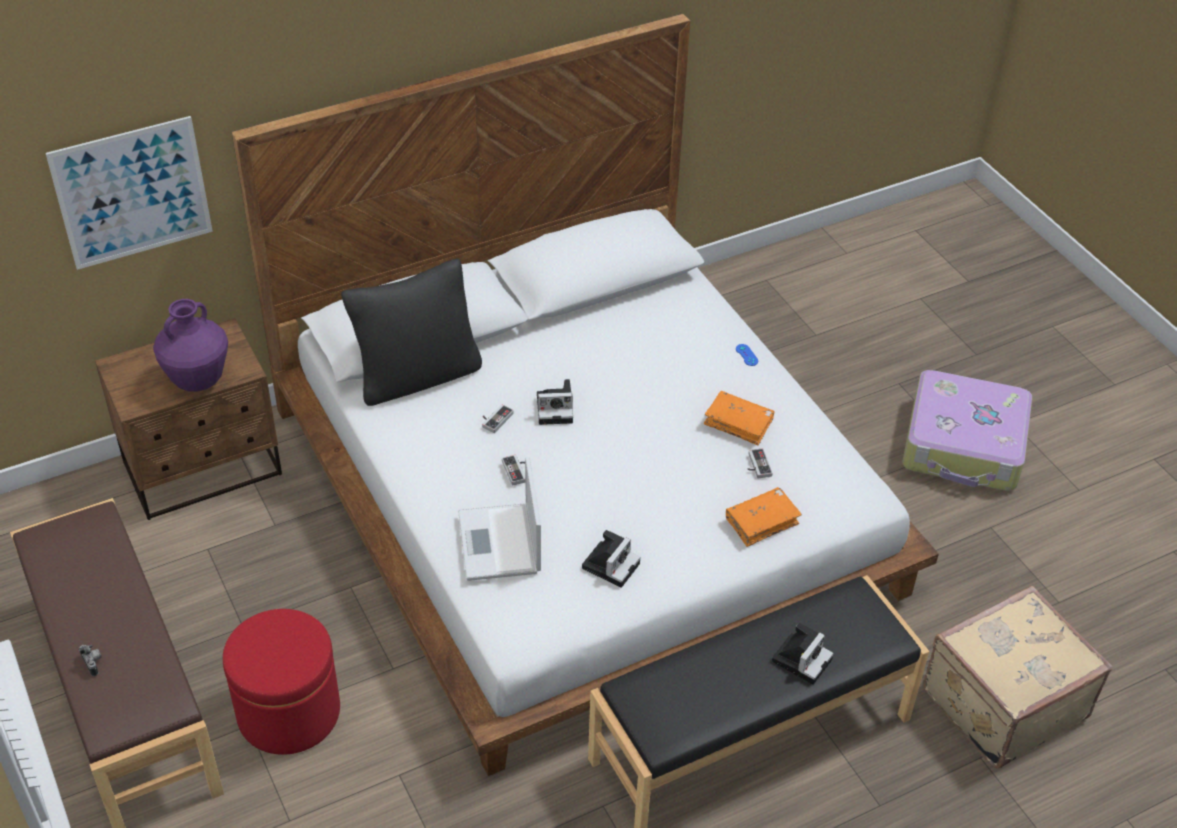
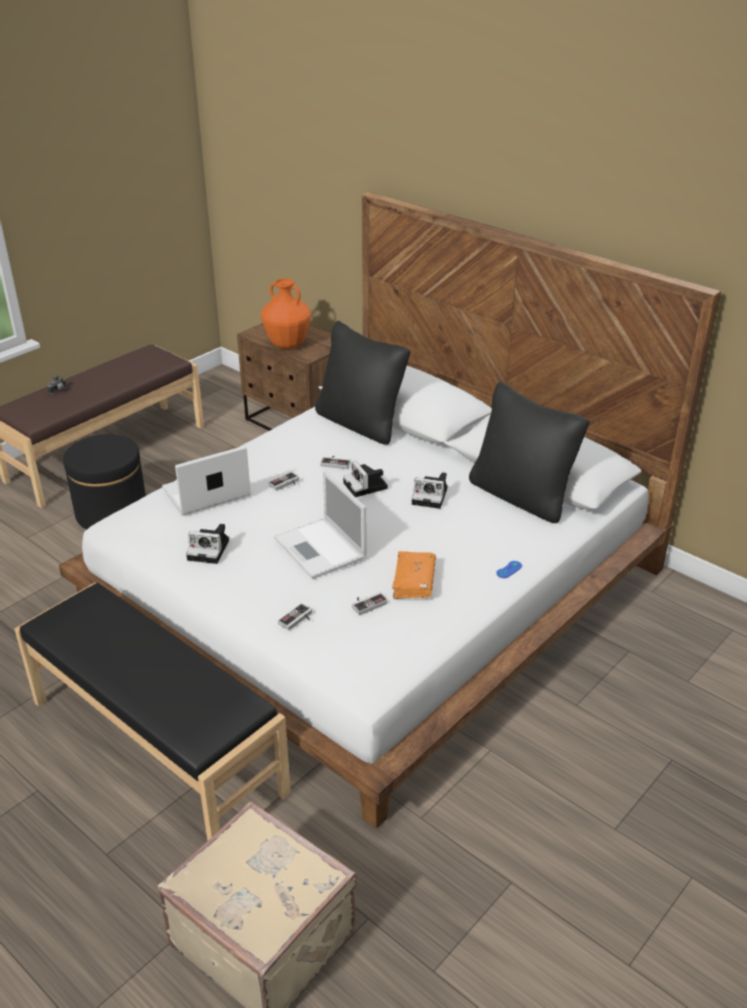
camera: 70 degrees right, 10 degrees down
(132, 193) = (319, 206): picture -> none
(198, 380) = (288, 345): purple vase -> orange vase
(289, 712) = (111, 513): red ottoman -> black ottoman
(633, 304) = (521, 496): none -> black pillow
(653, 474) = (321, 549): none -> laptop
(761, 522) = (298, 620): orange book -> game controller
(802, 658) = (156, 686): camera -> camera (431, 496)
(964, 446) = (620, 835): suitcase -> none

